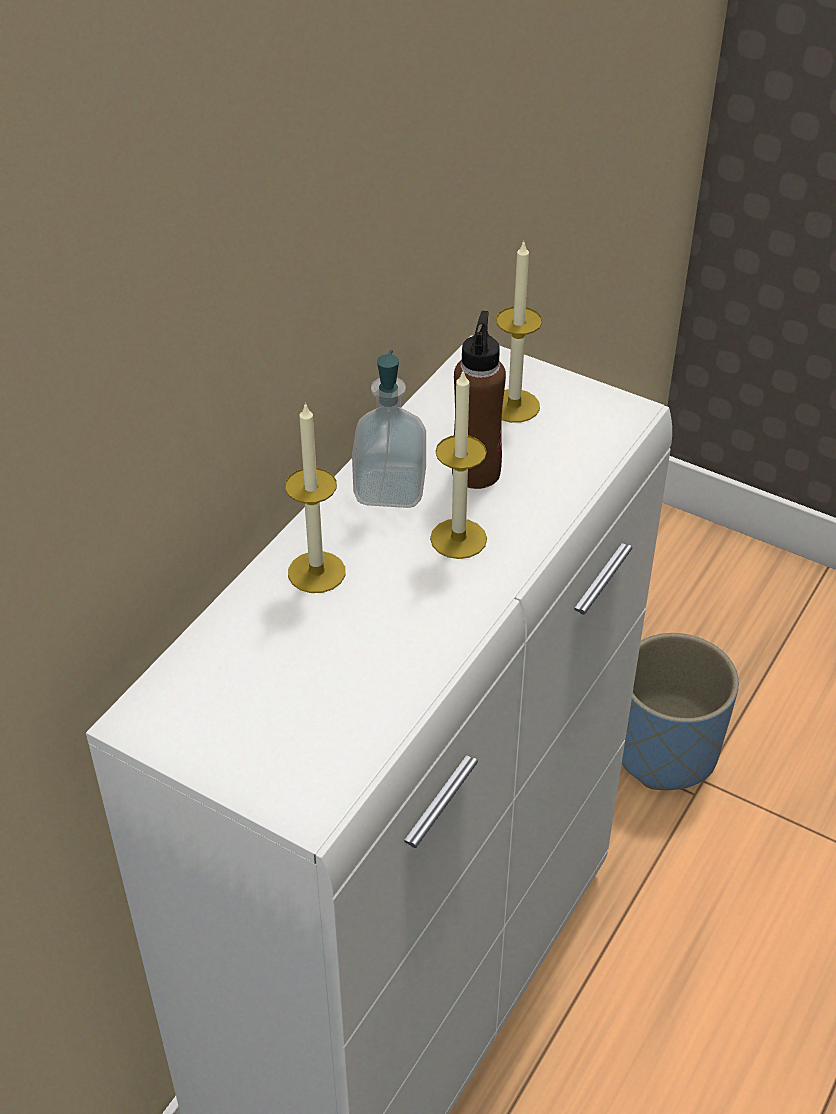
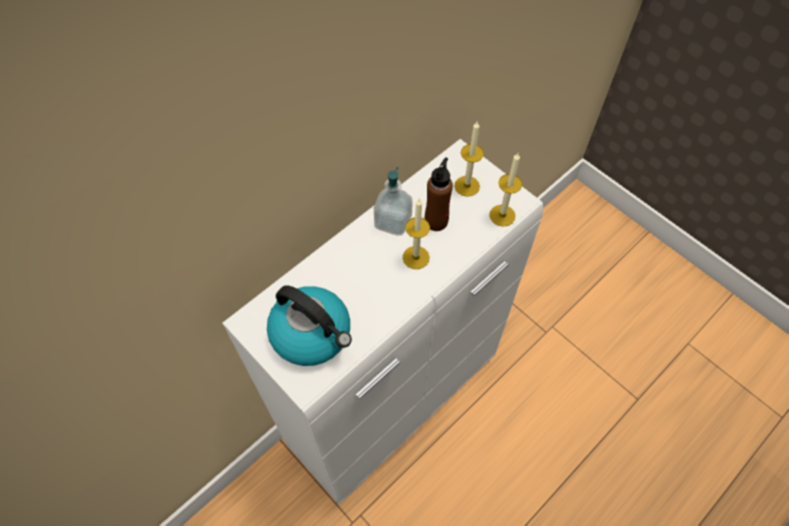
camera: 15 degrees right, 15 degrees up
(292, 711) = (312, 334): none -> kettle
(316, 572) = (345, 261): candle -> candle (502, 215)
(665, 751) = (539, 308): blue planter -> none

